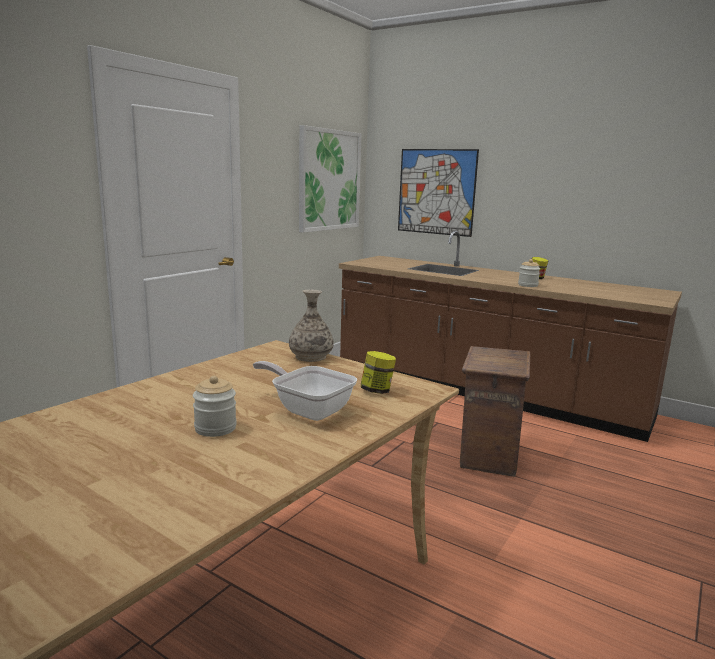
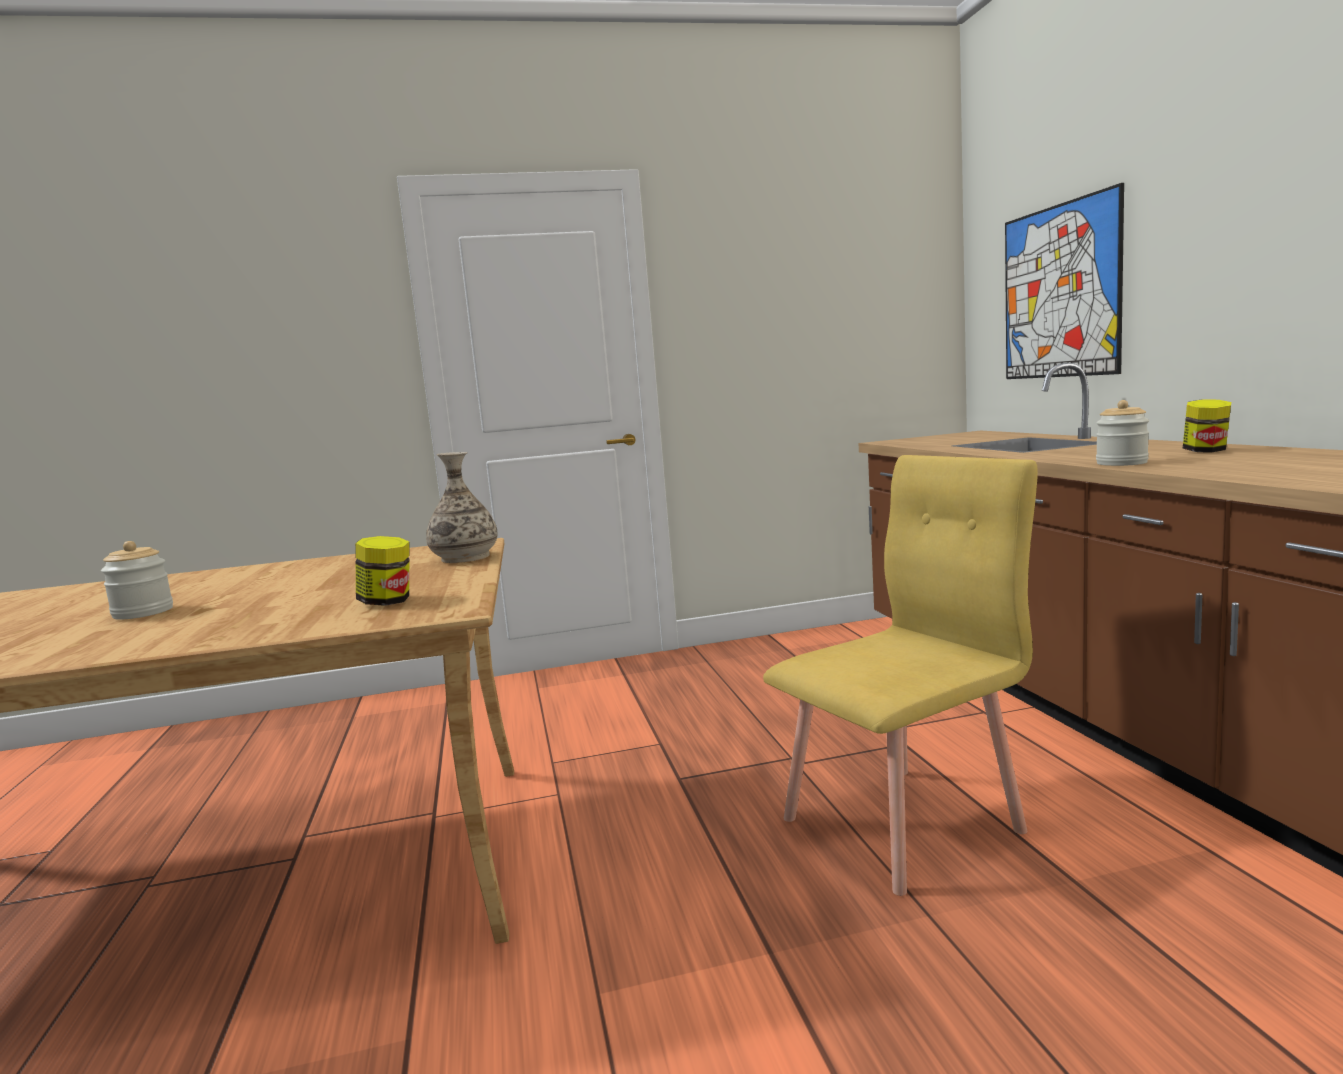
camera: 45 degrees right, 5 degrees down
(308, 409) = (258, 610): frying pan -> none
(329, 180) = (858, 303): picture -> none
(488, 455) = (904, 824): crate -> yellow chair

